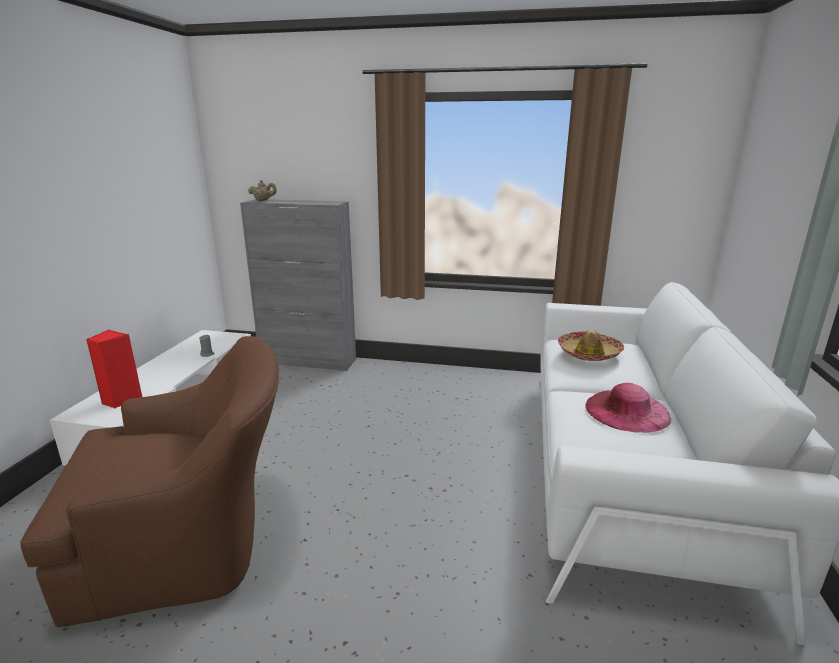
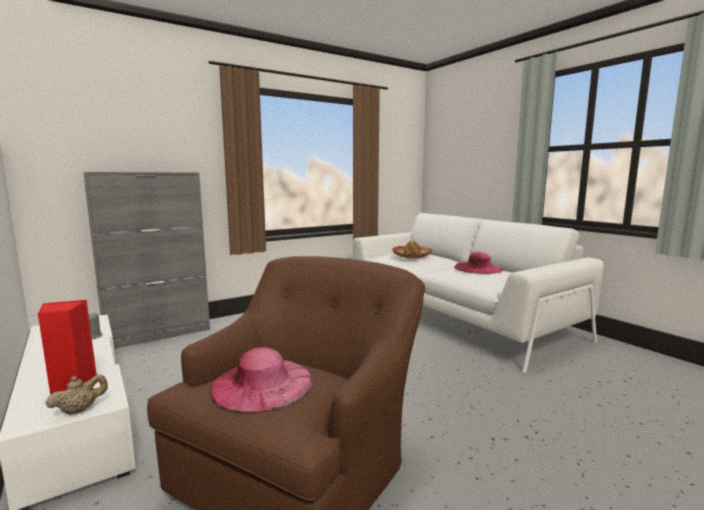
camera: 45 degrees left, 10 degrees down
(122, 456) = (262, 383): none -> pink hat
(263, 200) = (103, 171): beige teapot -> beige teapot (80, 410)

